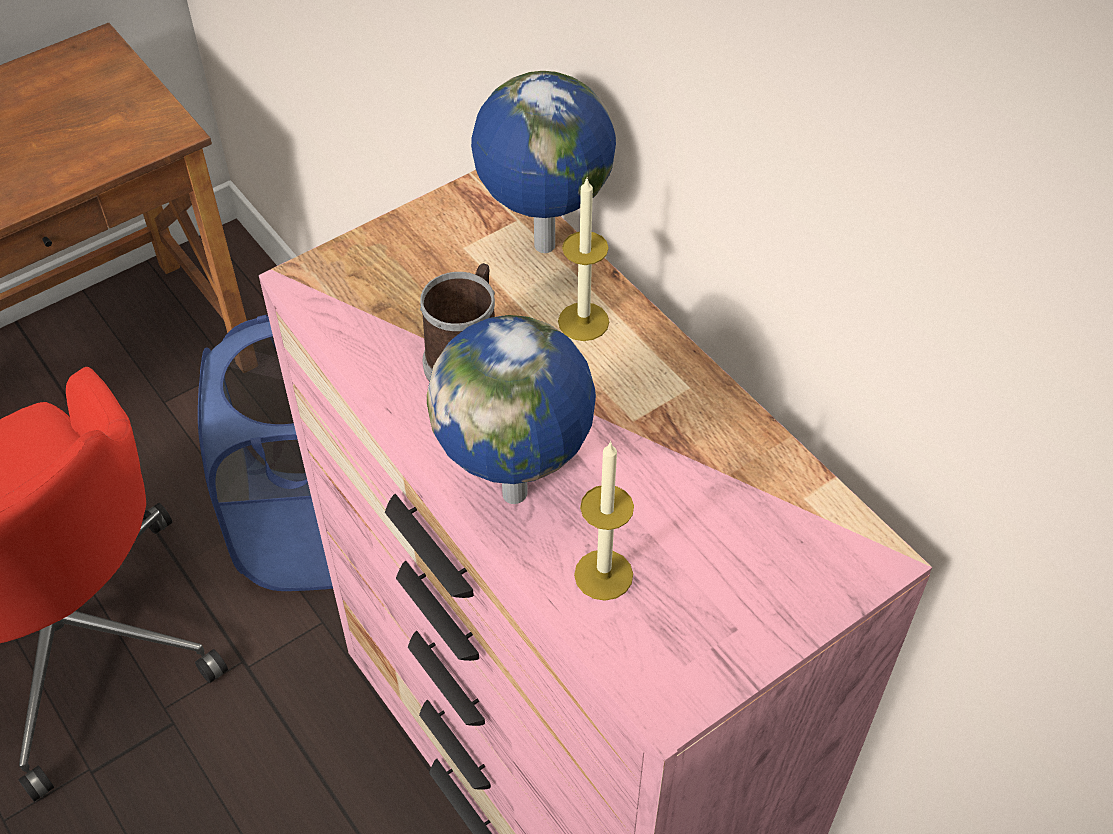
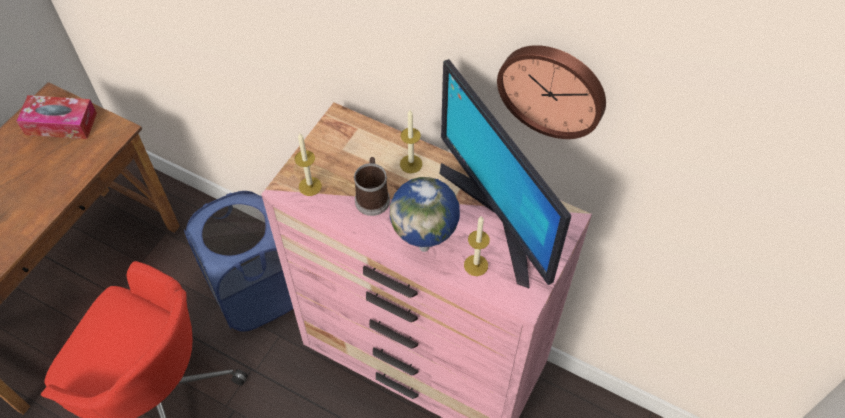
camera: 25 degrees left, 5 degrees up
(87, 92) = (61, 124): none -> tissue box
(358, 293) = (310, 186): none -> candle
(542, 246) = (375, 136): globe -> none
(711, 495) = (499, 217): none -> monitor
(899, 206) = (553, 89): none -> wall clock

